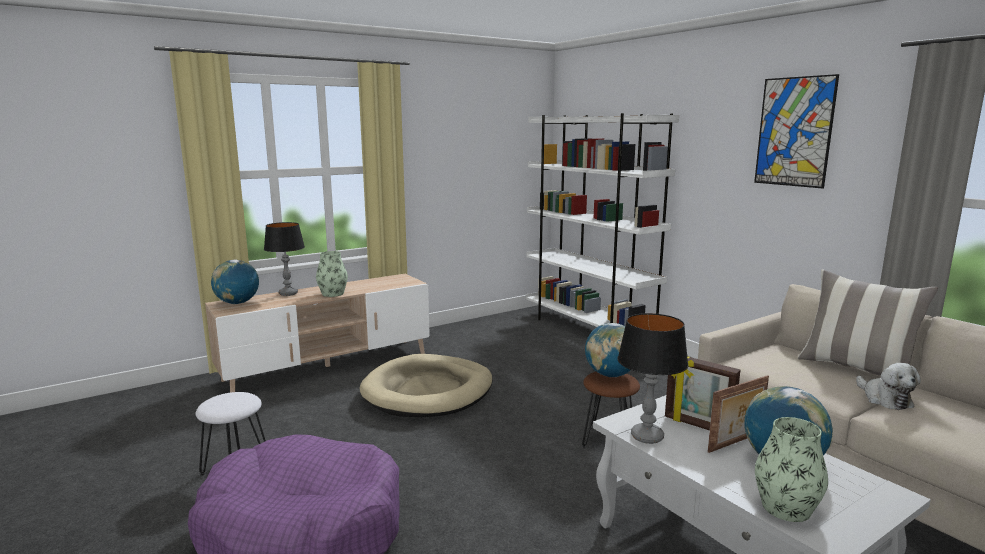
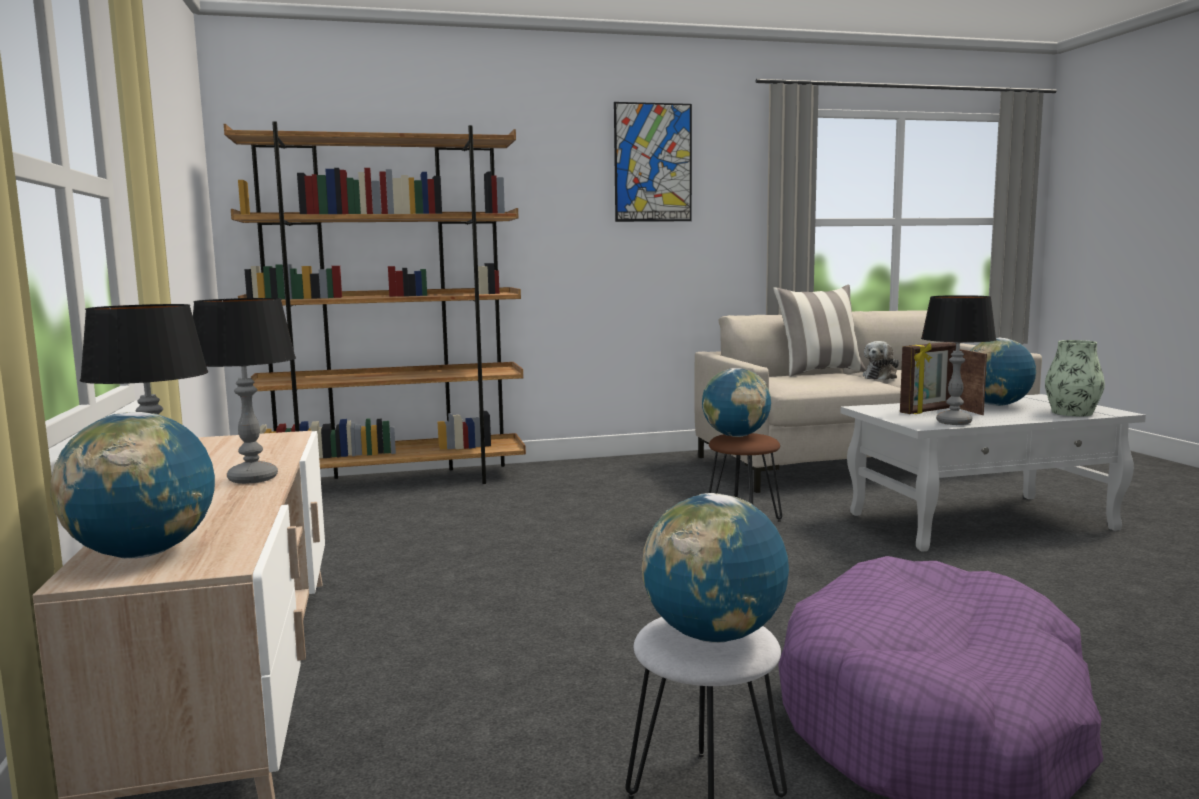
camera: 70 degrees left, 5 degrees down
(222, 403) = (714, 636): none -> globe
(333, 294) = (253, 478): vase -> table lamp
(428, 391) = (499, 595): beige dog bed -> none
(588, 330) = (395, 481): white bookcase -> brown bookcase
(884, 399) = (881, 377): plush toy -> plush toy turned 120 degrees clockwise

